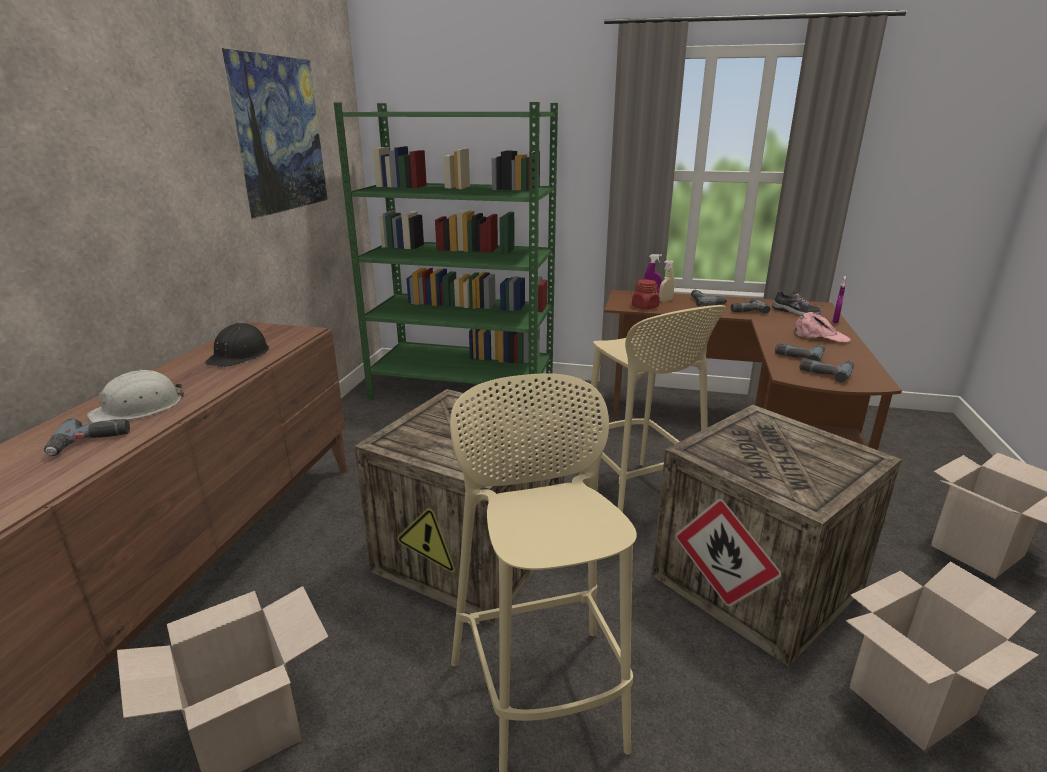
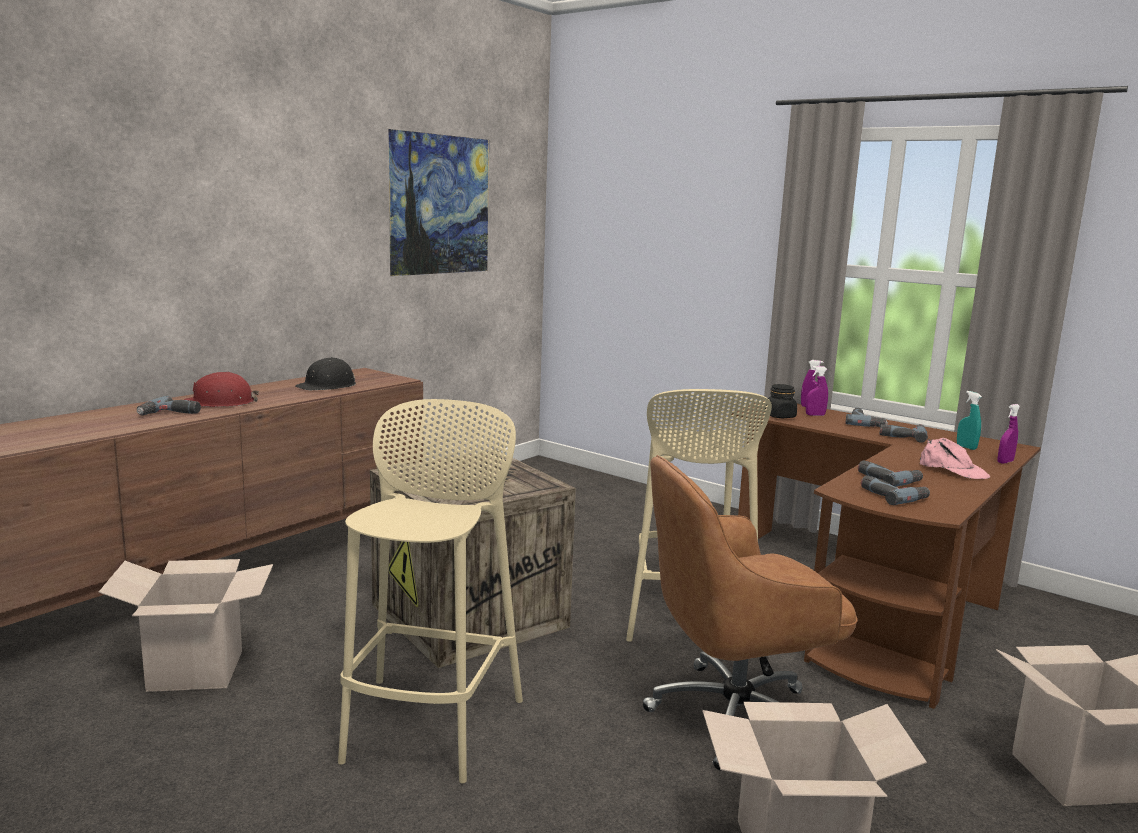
camera: 25 degrees right, 10 degrees down
(138, 408) = (220, 403): white hard hat -> red hard hat
(463, 389) = (596, 492): green bookcase -> none
(645, 307) = (780, 416): red jar -> black jar
(665, 300) = (815, 415): beige spray bottle -> purple spray bottle
(753, 581) = (733, 715): crate -> brown office chair
(795, 312) = (966, 447): shoe -> turquoise spray bottle

